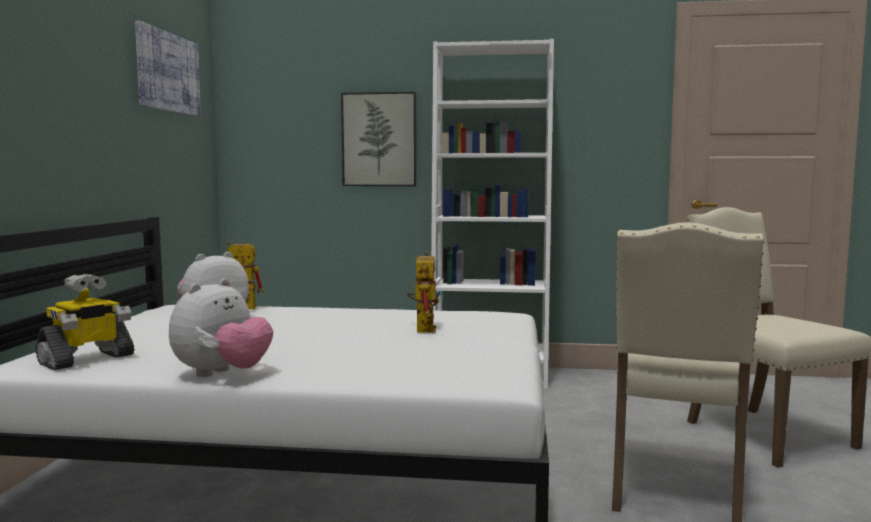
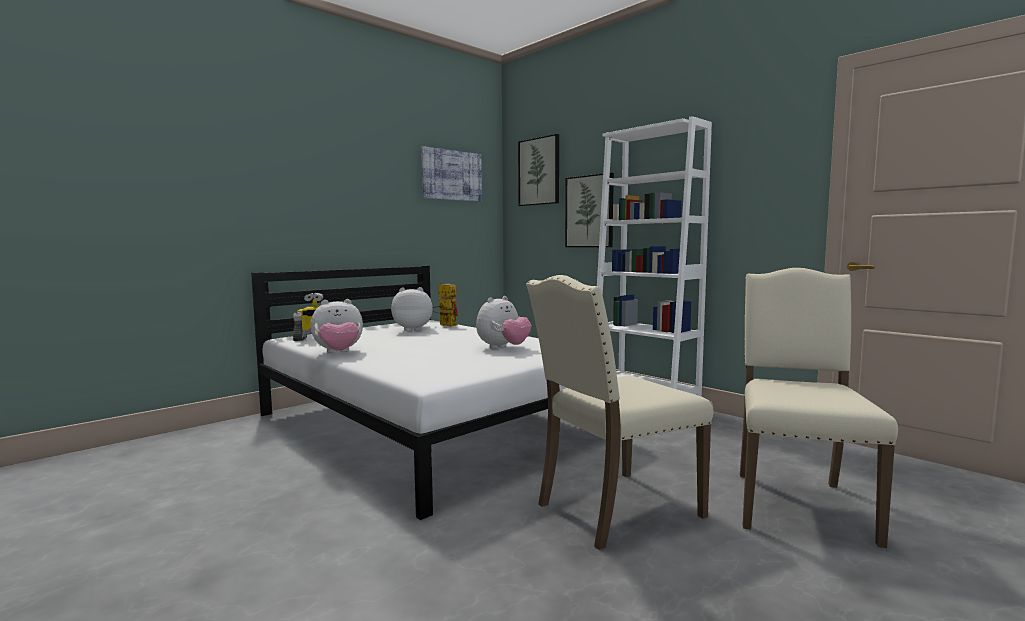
camera: 40 degrees right, 0 degrees up
(289, 80) = (539, 171): none -> picture
(423, 328) = (503, 348): toy robot -> plush toy

